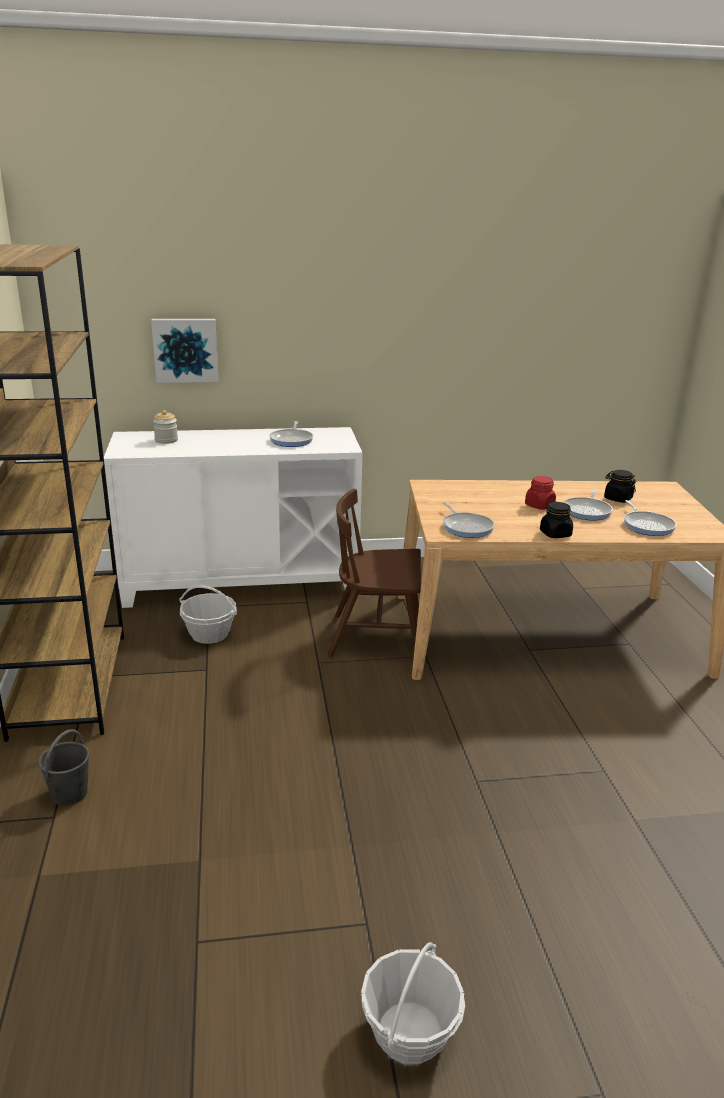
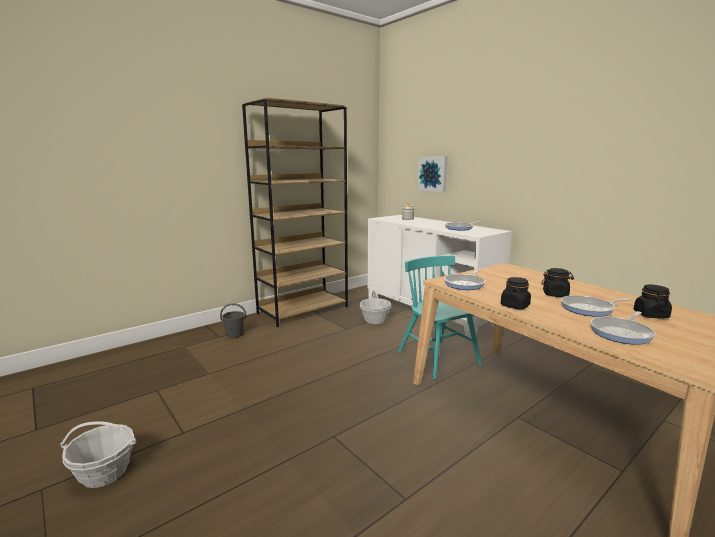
camera: 60 degrees right, 10 degrees down
(377, 638) = (438, 358): brown chair -> turquoise chair
(539, 505) = (555, 294): red jar -> black jar

